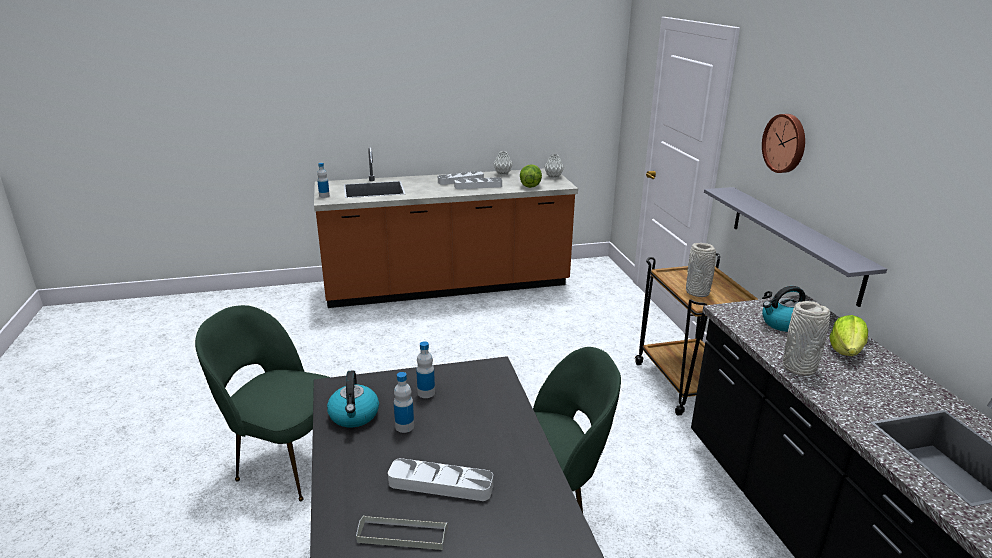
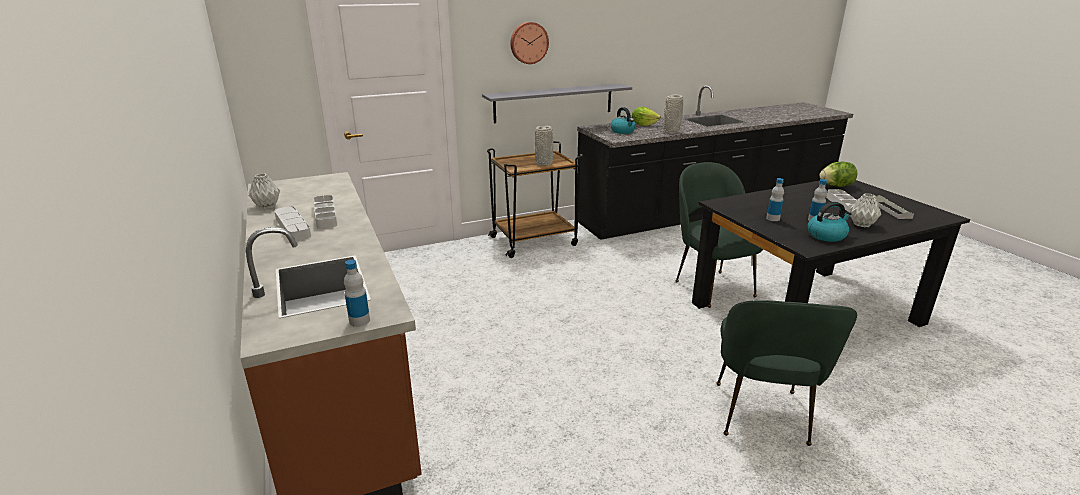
camera: 100 degrees left, 0 degrees up
(530, 186) = (333, 190): lettuce -> lettuce (836, 186)
(554, 177) = (296, 182): grey vase -> grey vase (861, 224)

